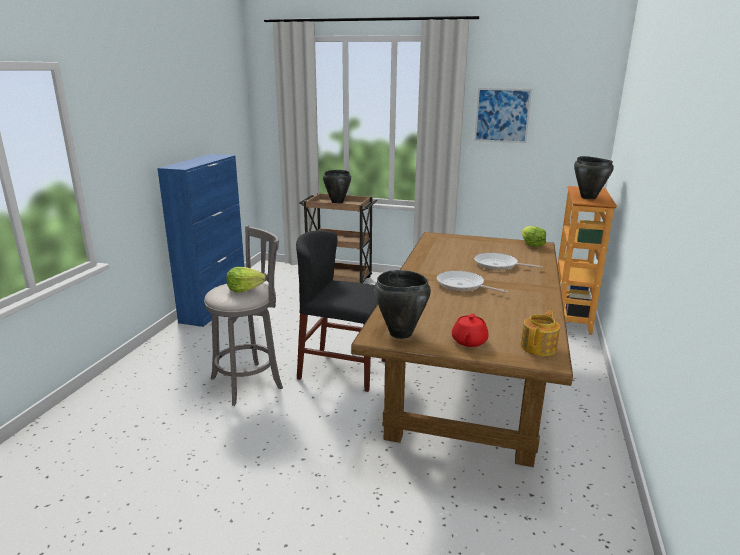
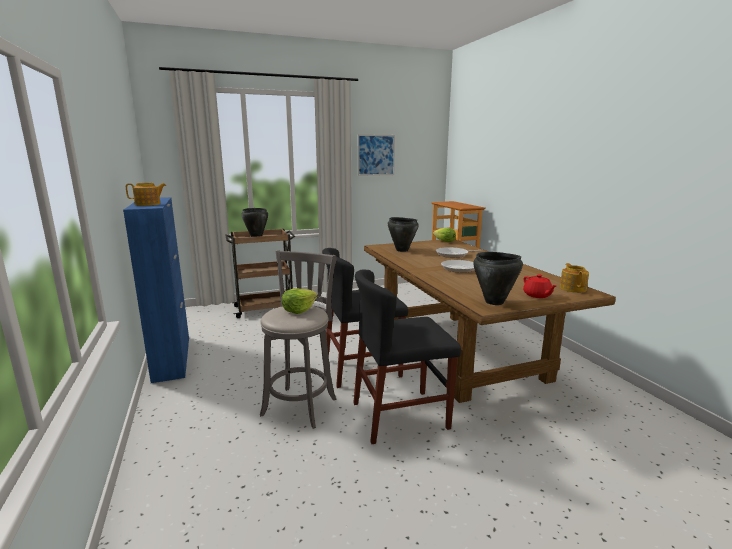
camera: 35 degrees left, 5 degrees down
(190, 163) = (148, 204): none -> teapot
(312, 426) = (400, 415): none -> black chair
(588, 197) = (460, 205): black cooking pot -> black cooking pot (402, 250)

